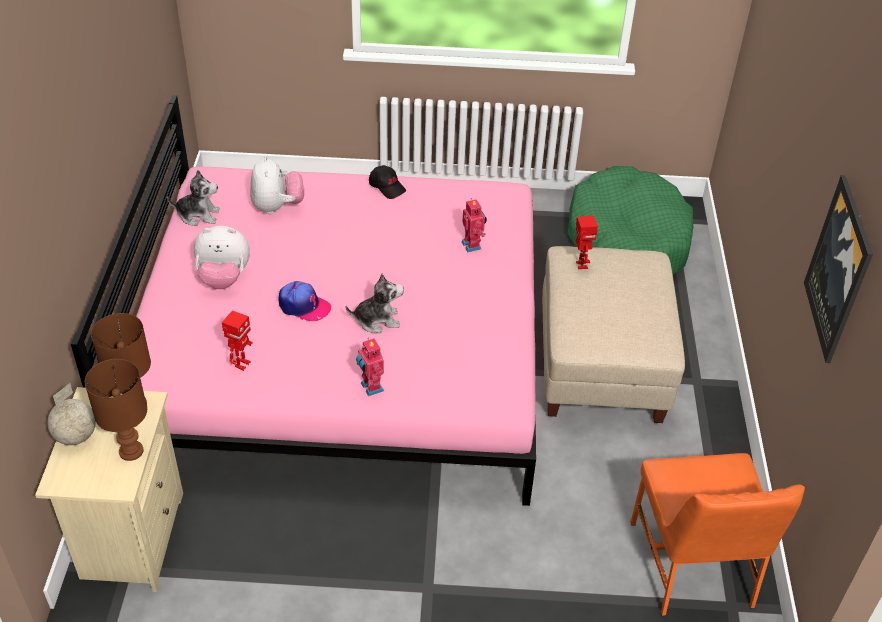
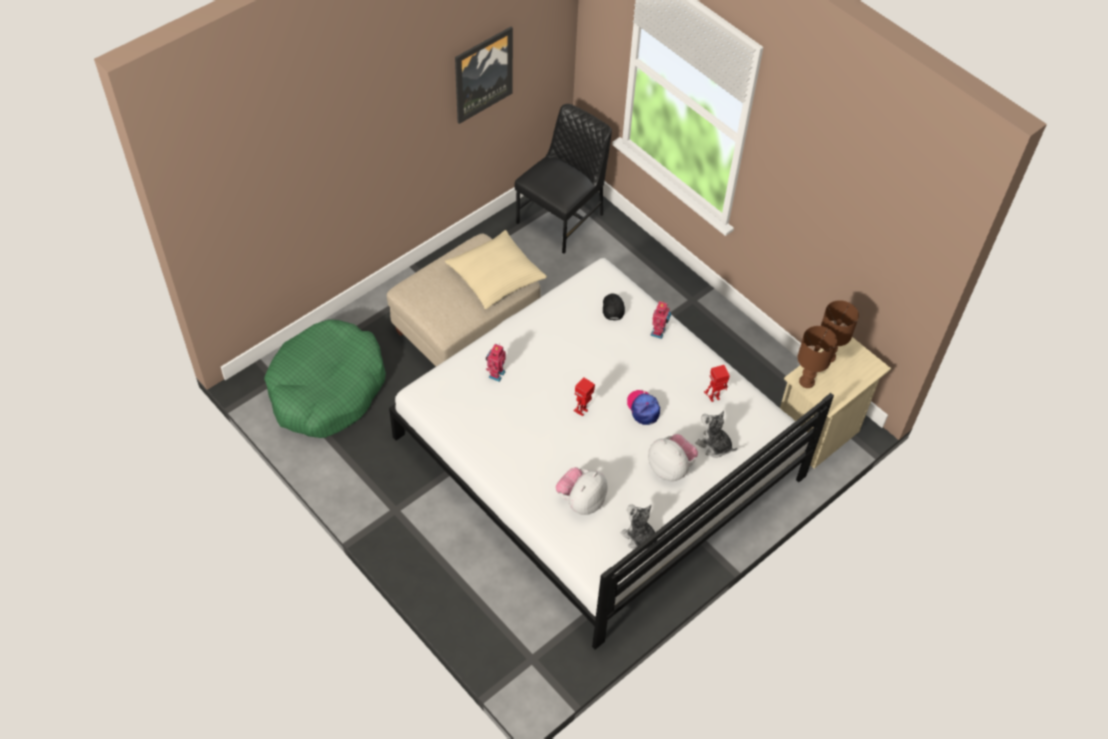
camera: 135 degrees left, 10 degrees up
(77, 436) = (850, 385): globe -> none
(341, 350) = (598, 457): pink bed -> white bed
(377, 320) = (611, 368): plush toy -> plush toy (714, 445)
(387, 187) = (490, 461): black cap -> black cap (612, 308)
(581, 265) = (452, 315): toy robot -> toy robot (582, 411)
(599, 326) = (496, 276): none -> beige pillow
(693, 566) = (562, 218): orange chair -> black chair

